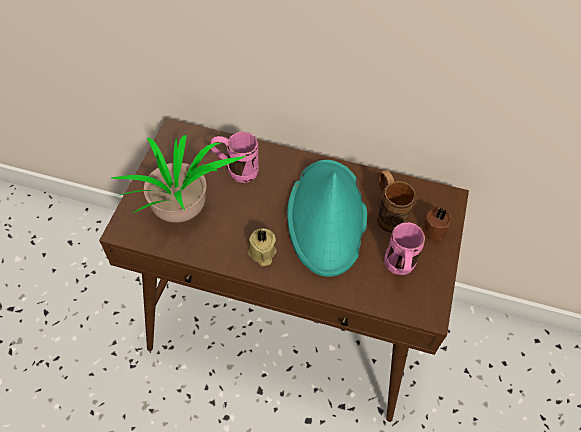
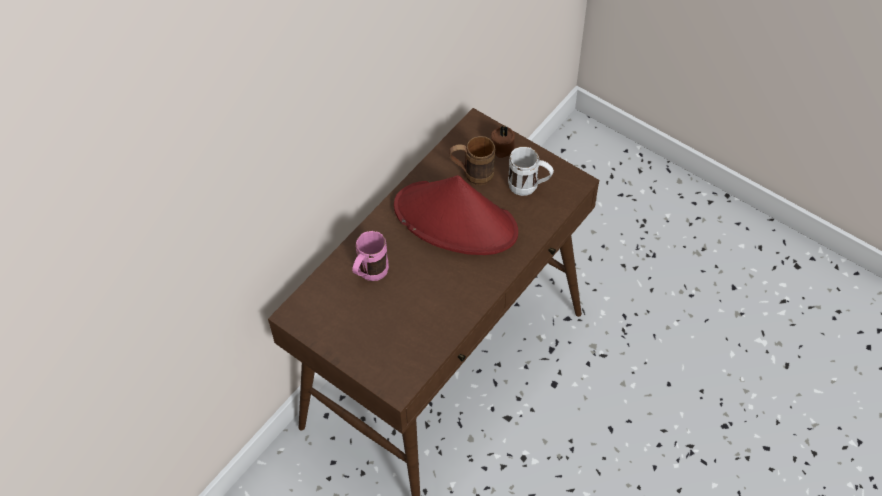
camera: 65 degrees left, 0 degrees up
(182, 213) = (400, 333): potted plant -> none
(262, 253) = (472, 281): beige candle -> none
(327, 218) = (456, 220): turquoise hat -> red hat
(398, 269) = (529, 187): pink mug -> white mug

